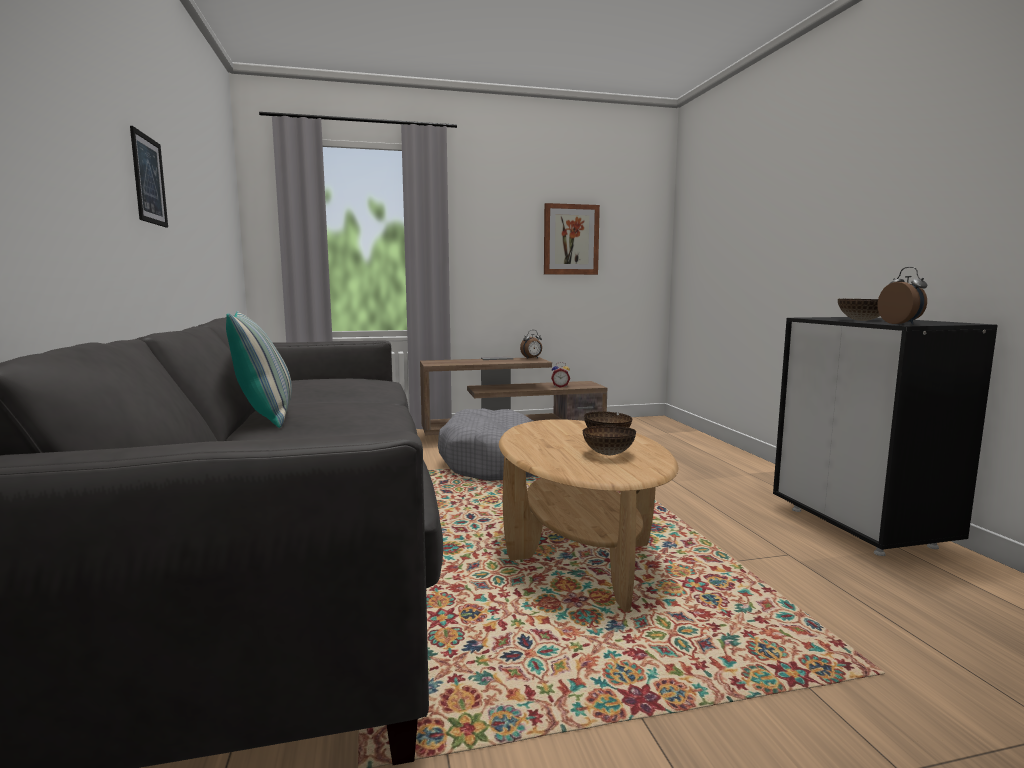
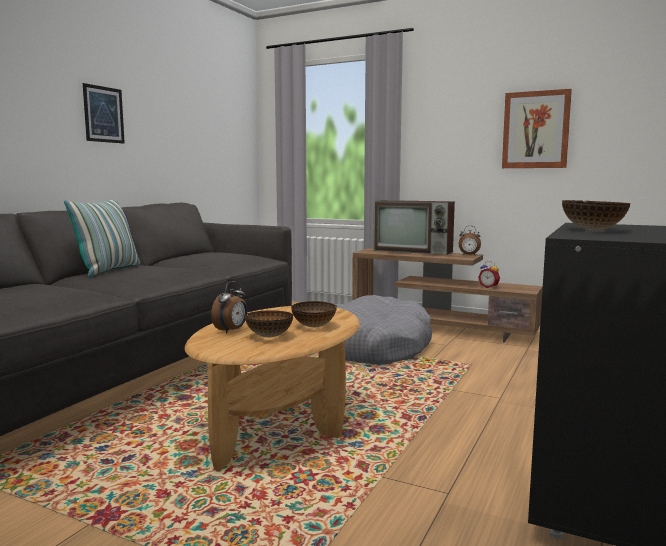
camera: 40 degrees right, 0 degrees up
(479, 359) = (414, 251): none -> television
(901, 324) = (573, 235): alarm clock -> alarm clock (231, 330)

